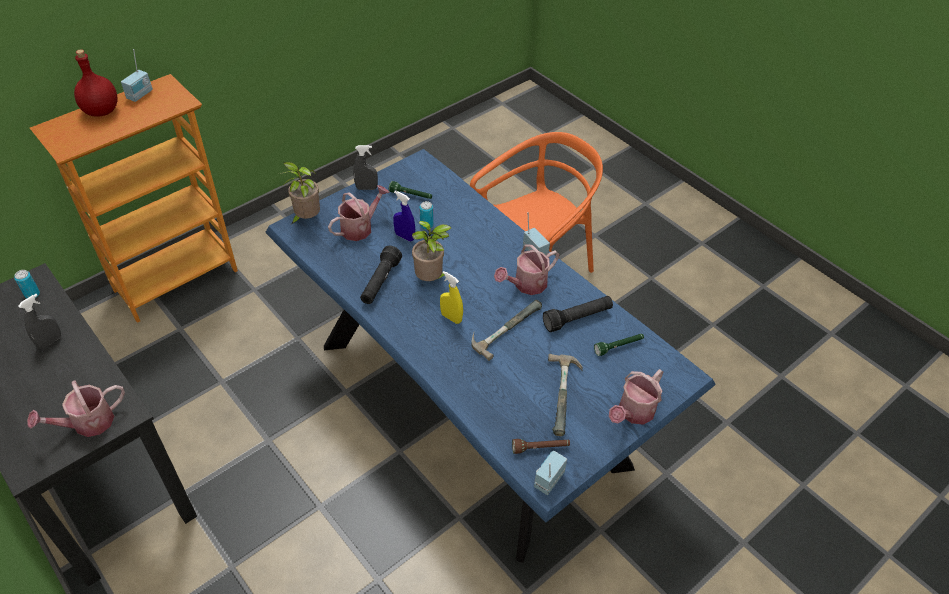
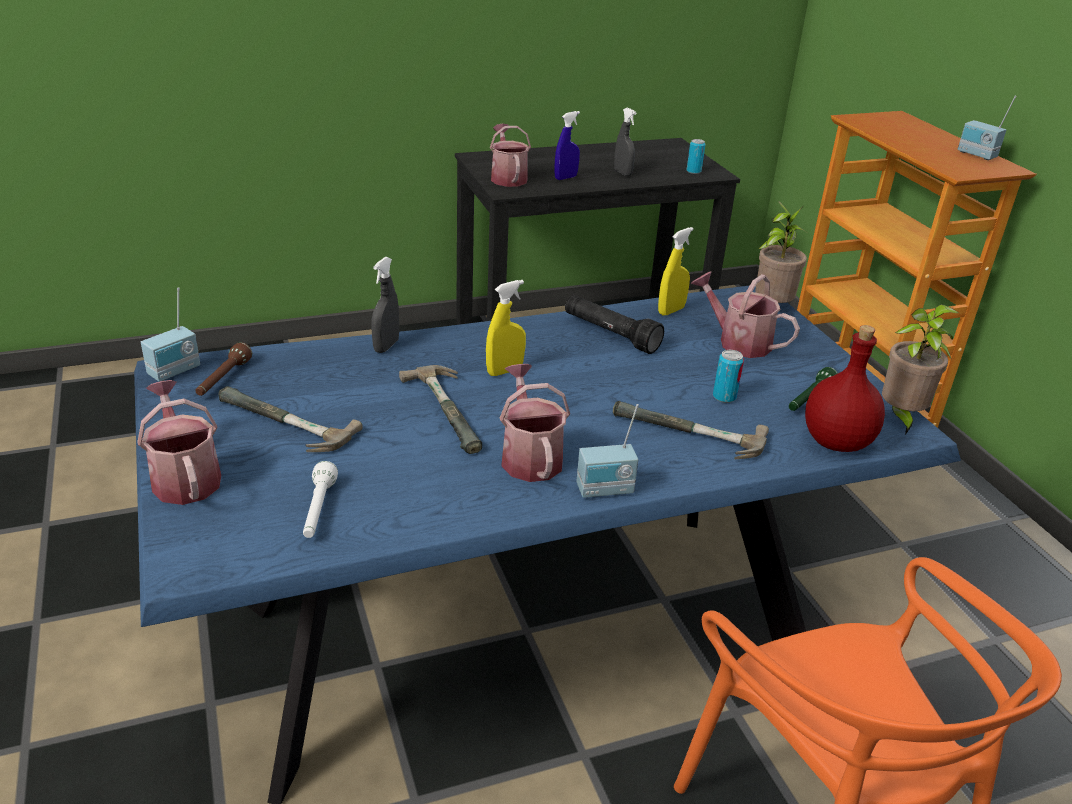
camera: 110 degrees right, 15 degrees down
(102, 111) = (936, 137): red bottle -> red bottle (836, 442)
(333, 261) = (671, 311): none -> yellow spray bottle
(360, 227) = (738, 342): watering can -> watering can turned 150 degrees clockwise
(366, 188) = (837, 364): grey spray bottle -> grey spray bottle (386, 346)
(404, 236) = (702, 372): blue spray bottle -> blue spray bottle (565, 178)
(431, 279) = (594, 373): potted plant -> potted plant (900, 417)
(472, 233) = (686, 436): none -> hammer
(547, 479) = (175, 372): radio -> radio turned 75 degrees clockwise
(577, 318) = (415, 486): black flashlight -> none
(619, 347) = (318, 510): green flashlight -> white flashlight

